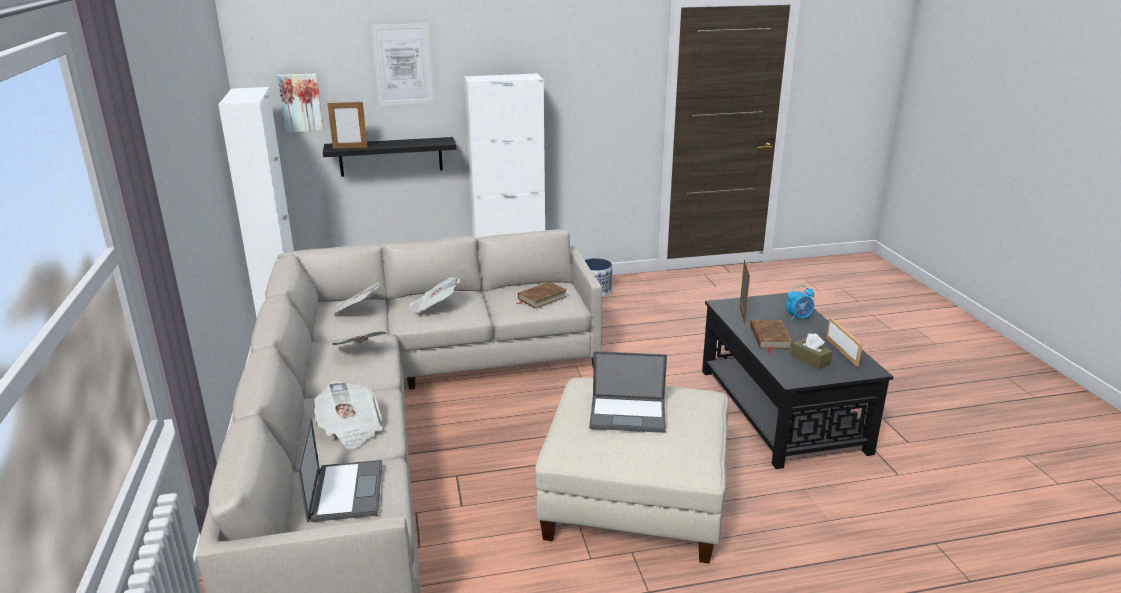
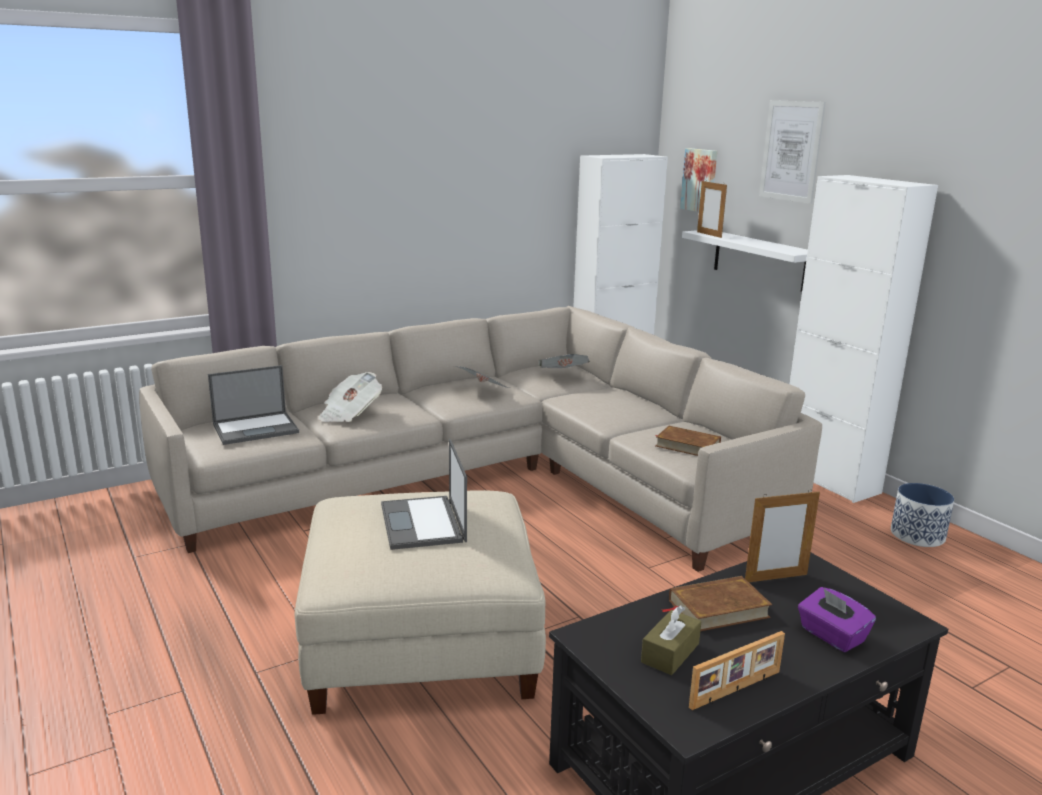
camera: 70 degrees right, 5 degrees down
(391, 156) = (759, 260): black shelf -> white shelf
(434, 307) = (603, 402): newspaper -> none
(798, 318) = (831, 636): alarm clock -> purple tissue box

